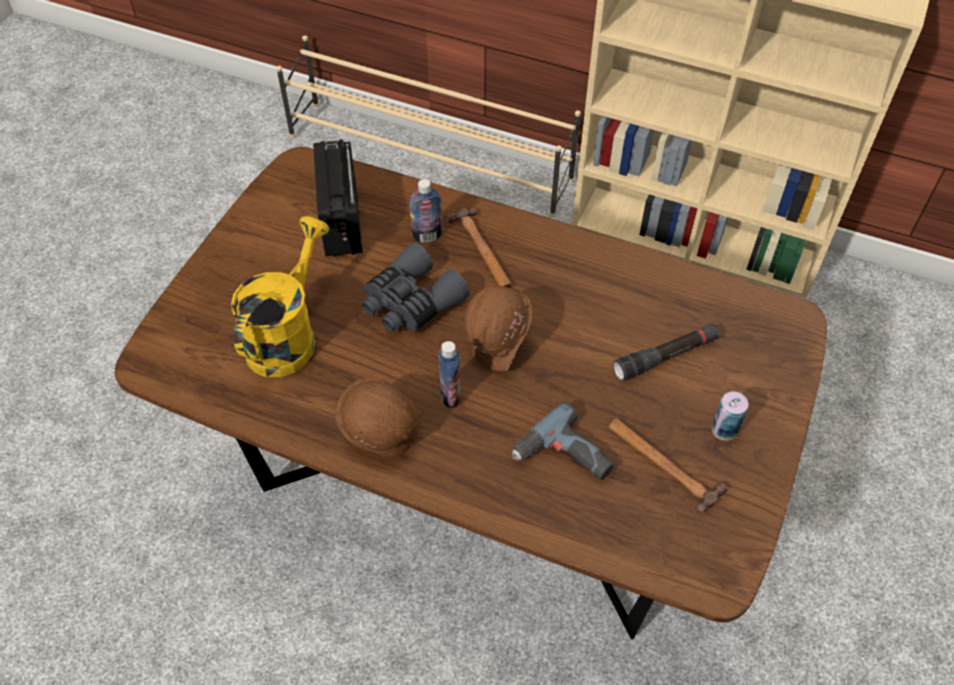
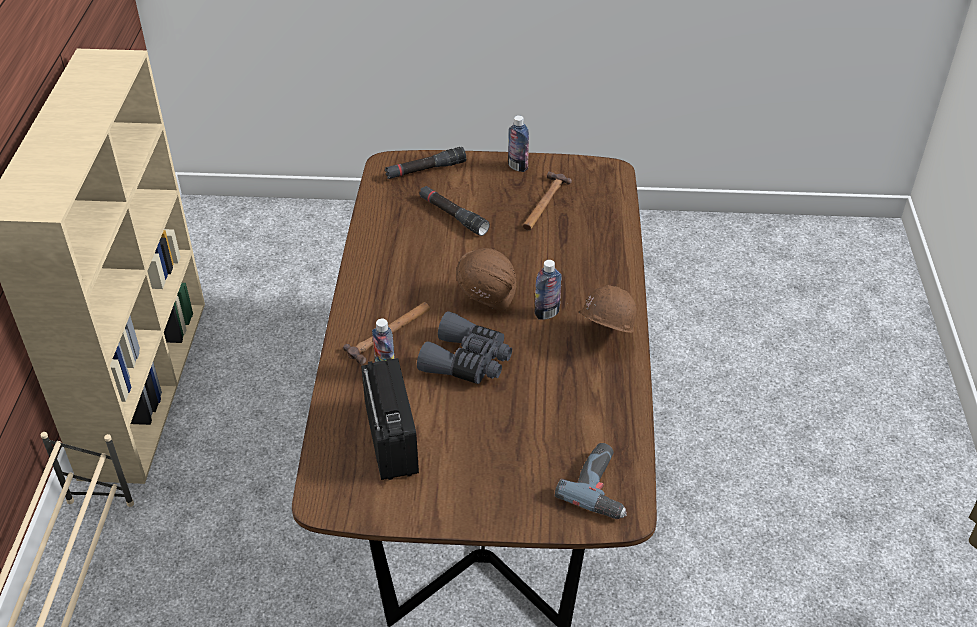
camera: 110 degrees left, 10 degrees down
(287, 335) = (542, 429): yellow watering can -> none
(341, 221) = (391, 439): radio -> radio turned 75 degrees counterclockwise
(563, 459) = (567, 246): power drill -> power drill (602, 487)
(724, 430) = (501, 182): can -> none
(758, 461) = (518, 166): none -> bottle
(773, 354) = (425, 170): none -> black flashlight

